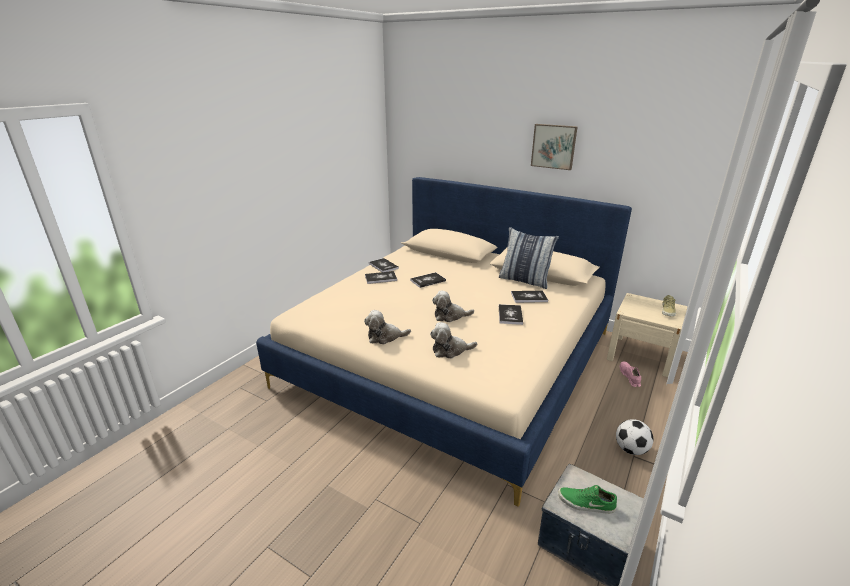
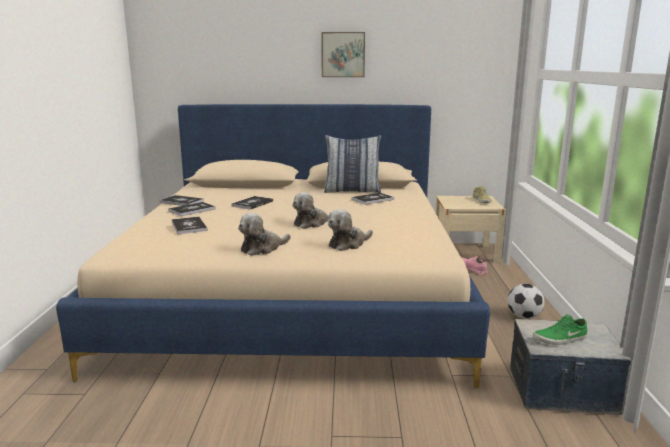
camera: 30 degrees left, 10 degrees down
(510, 315) = (372, 212): book -> book (189, 226)

